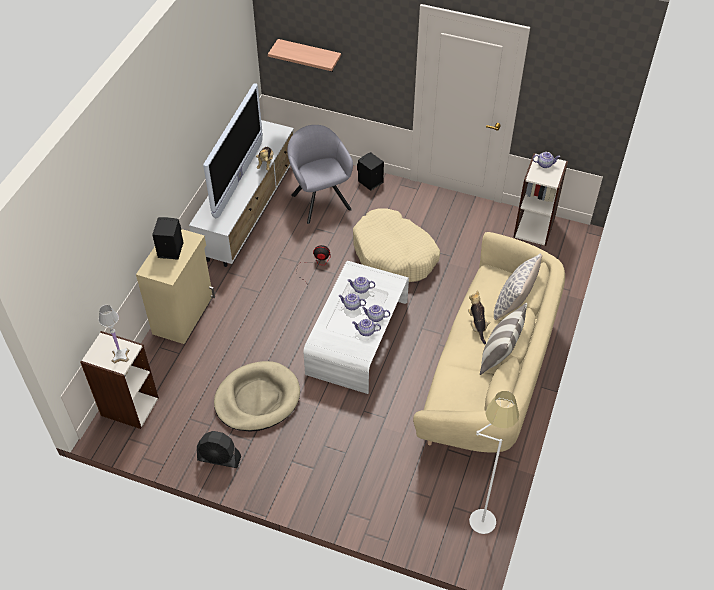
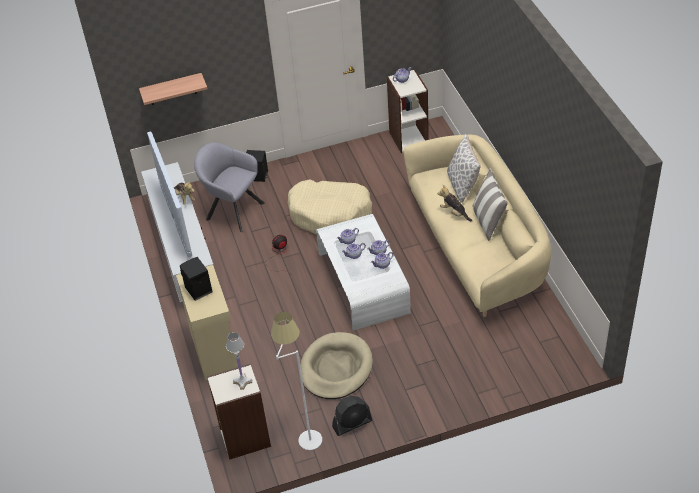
camera: 35 degrees left, 5 degrees down
(482, 510) = (559, 331): white floor lamp -> white floor lamp (304, 432)

